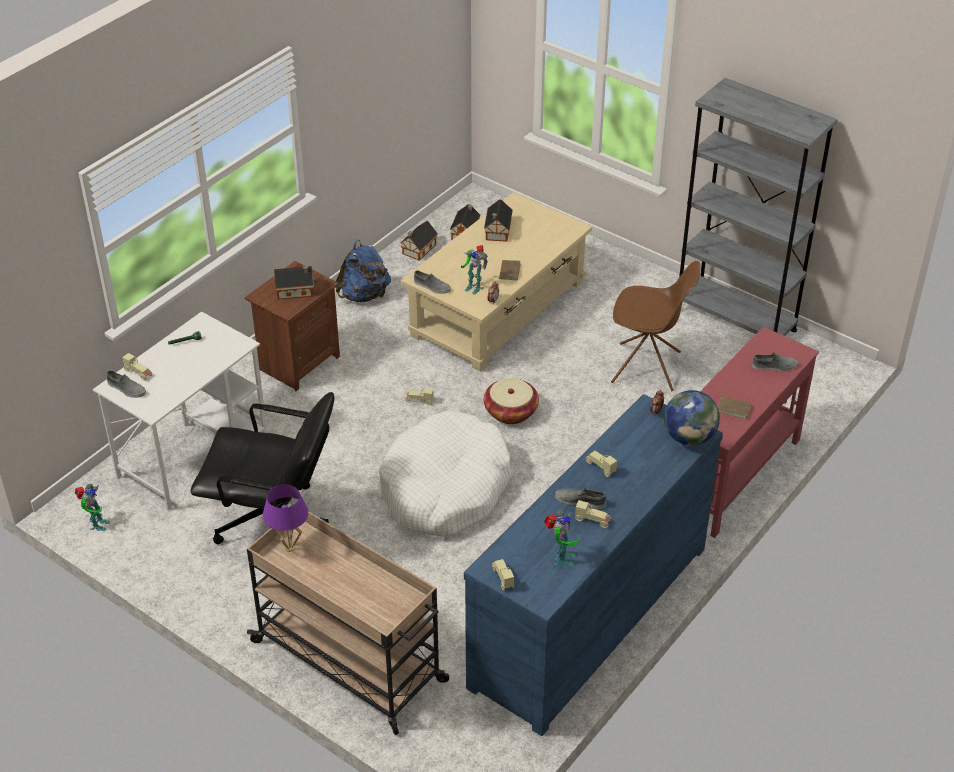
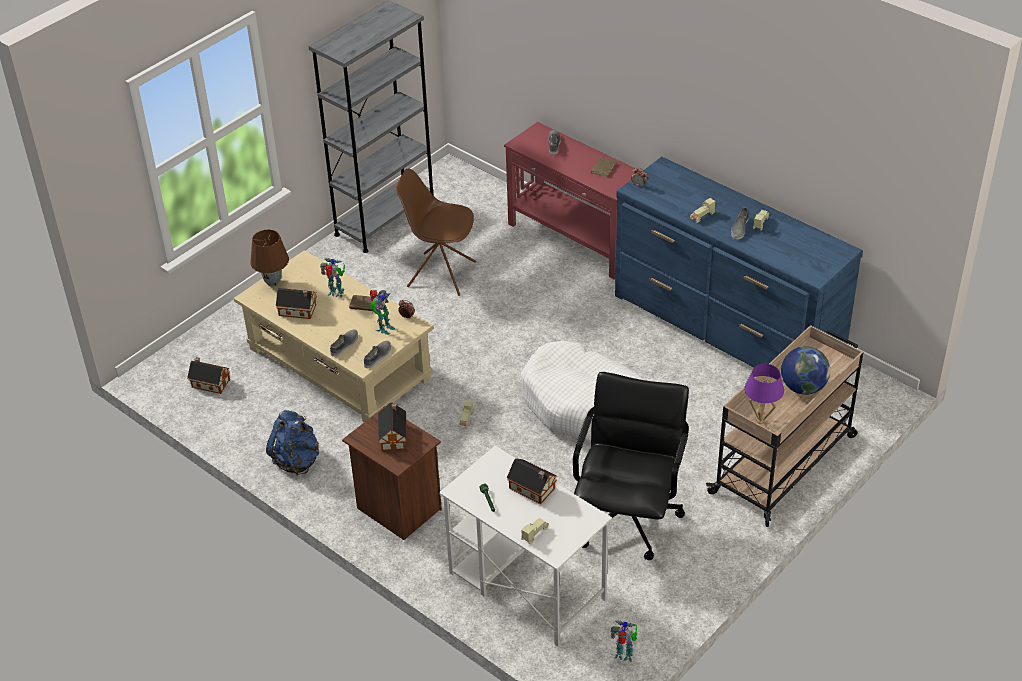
camera: 85 degrees left, 0 degrees up
(126, 389) = (558, 541): grey shoe -> grey shoe (345, 345)
(418, 250) = (229, 419): toy house -> toy house (533, 489)
(502, 578) = (824, 269): beige toy car -> none
(511, 412) = (488, 360): basket -> none
(538, 212) = (273, 282): none -> brown table lamp
(561, 558) = (801, 240): toy robot -> toy robot (336, 293)
(648, 367) = (440, 274): brown chair -> brown chair turned 90 degrees counterclockwise
(689, 437) = (668, 171): globe -> globe (803, 387)

